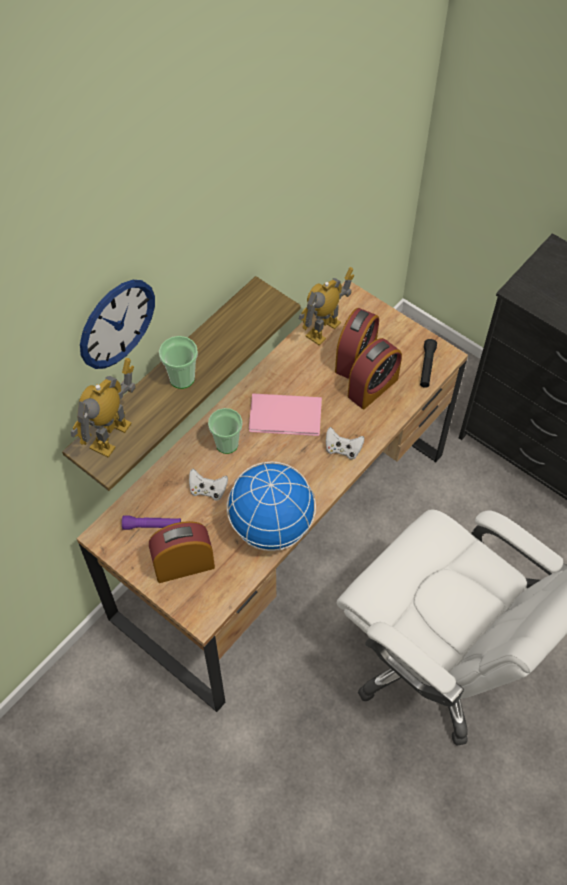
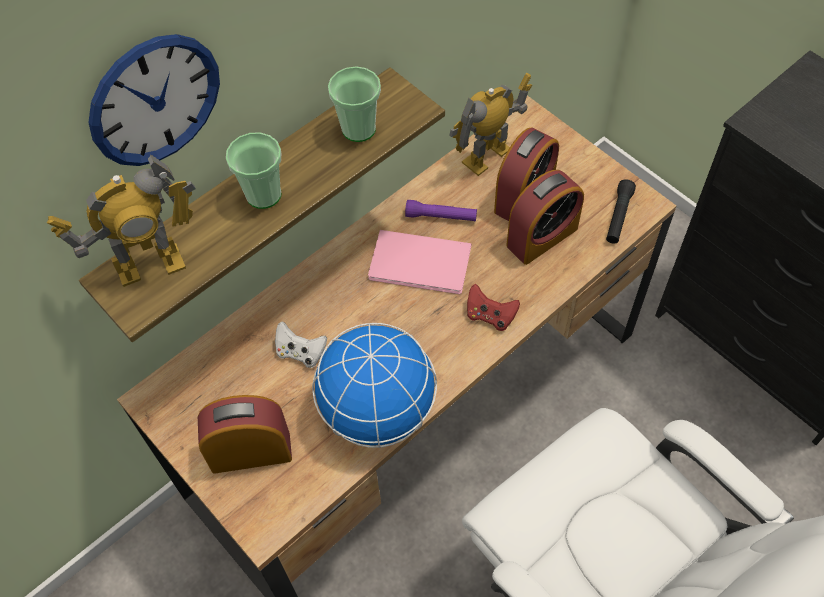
camera: 10 degrees right, 0 degrees up
(112, 436) = (151, 266): toy robot -> toy robot turned 150 degrees counterclockwise
(152, 526) = (219, 393): purple flashlight -> purple flashlight (441, 216)
(227, 444) = (336, 293): cup -> cup (359, 129)
(343, 449) = (490, 316): white game controller -> red game controller

